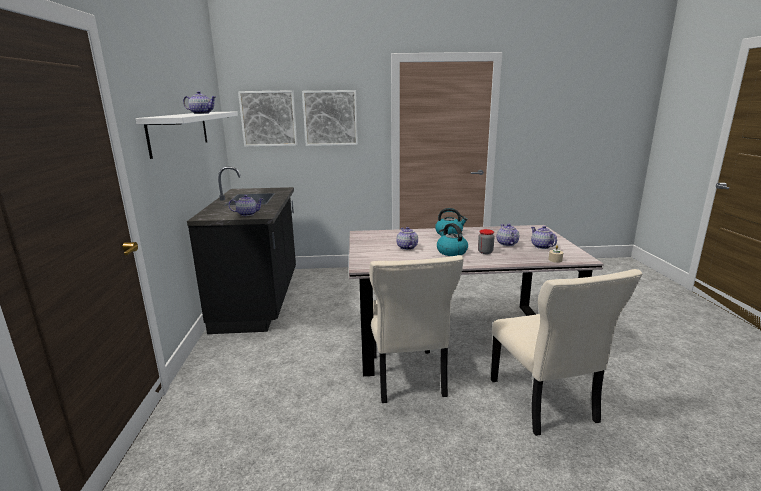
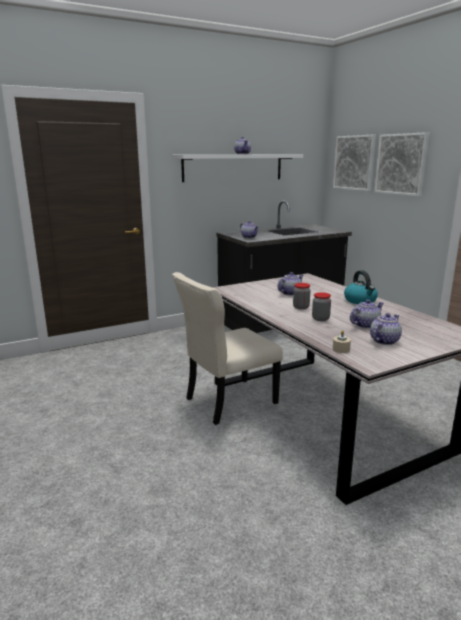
camera: 65 degrees right, 0 degrees up
(451, 252) = (301, 307): kettle -> jar
(544, 403) = (245, 482): beige chair -> none

